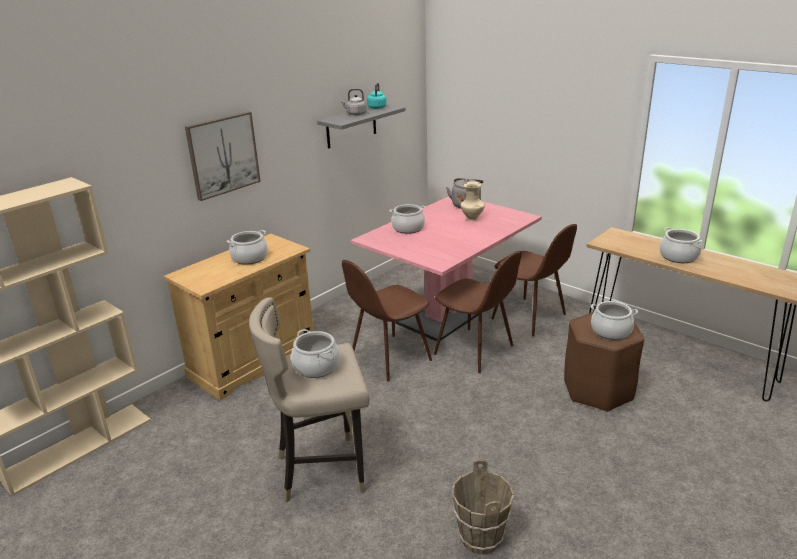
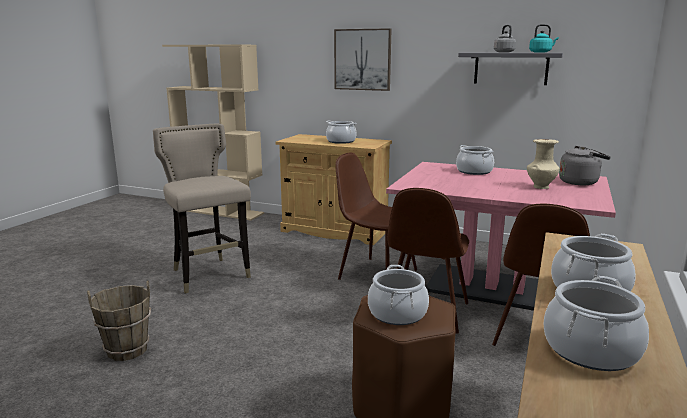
camera: 70 degrees right, 10 degrees down
(316, 367) = (203, 180): cooking pot -> cooking pot (591, 350)

